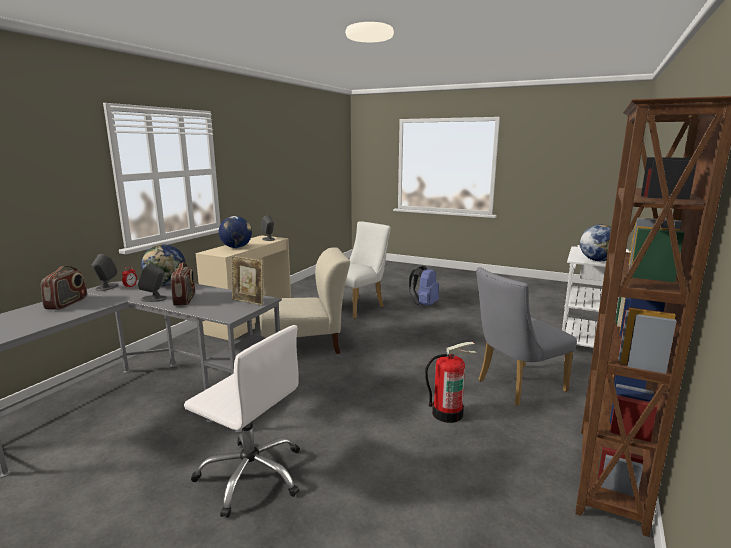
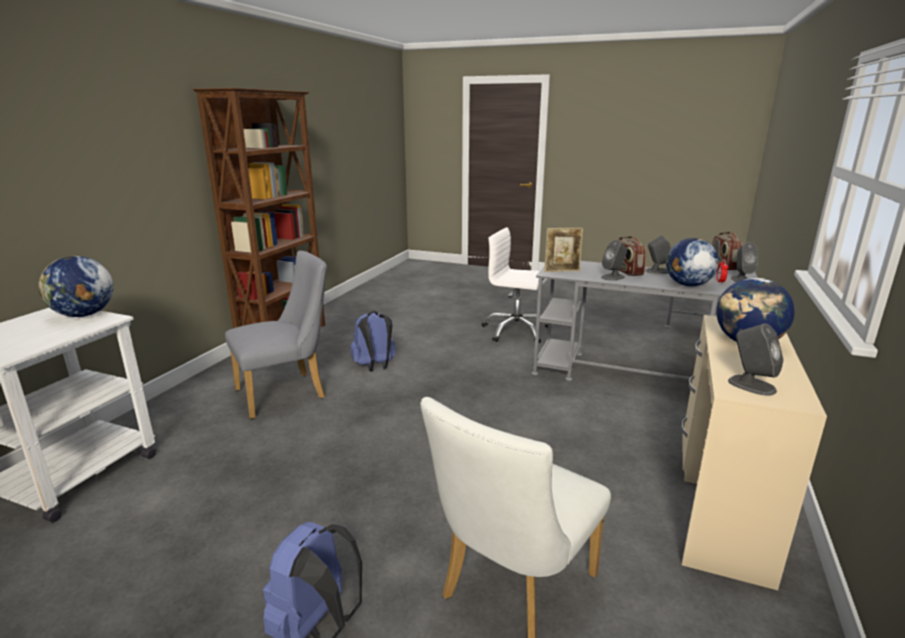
camera: 175 degrees right, 5 degrees up
(212, 293) = (613, 277): none -> grey speaker
(248, 302) = (562, 271): picture frame -> picture frame turned 150 degrees clockwise
(304, 346) = (559, 441): beige chair -> none
(447, 413) = (375, 367): fire extinguisher -> blue backpack

